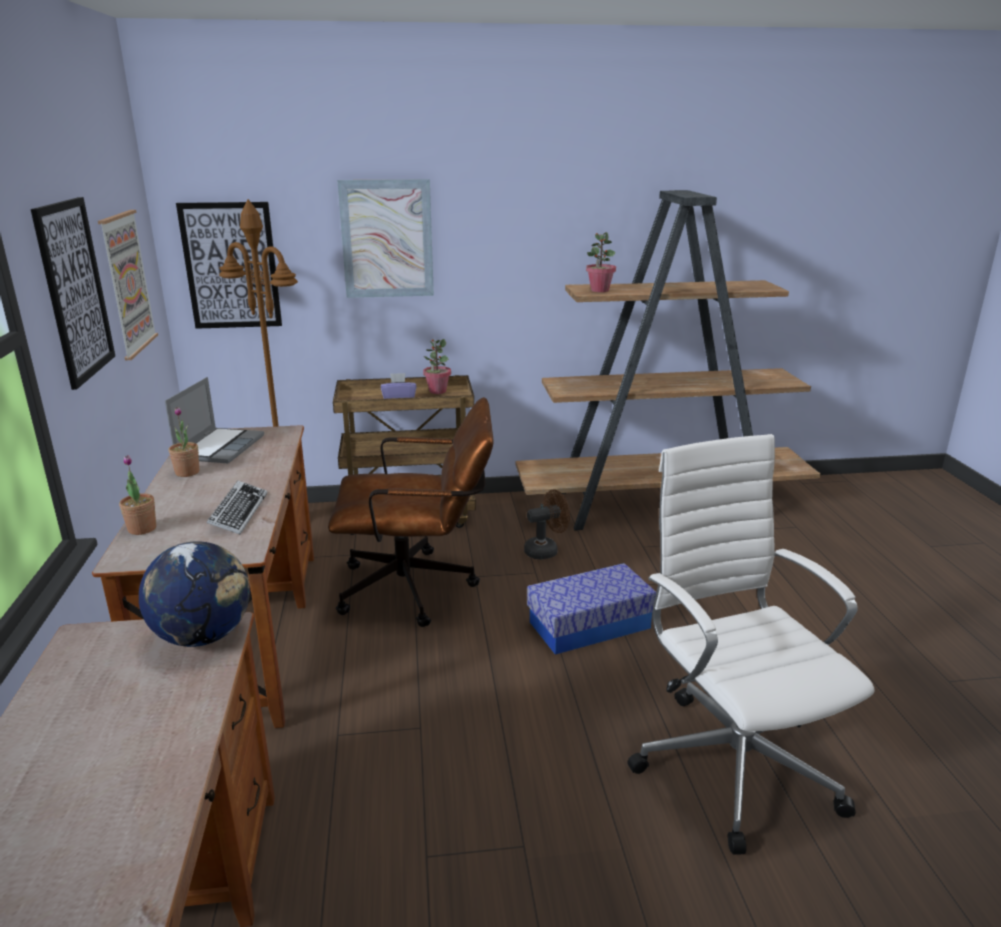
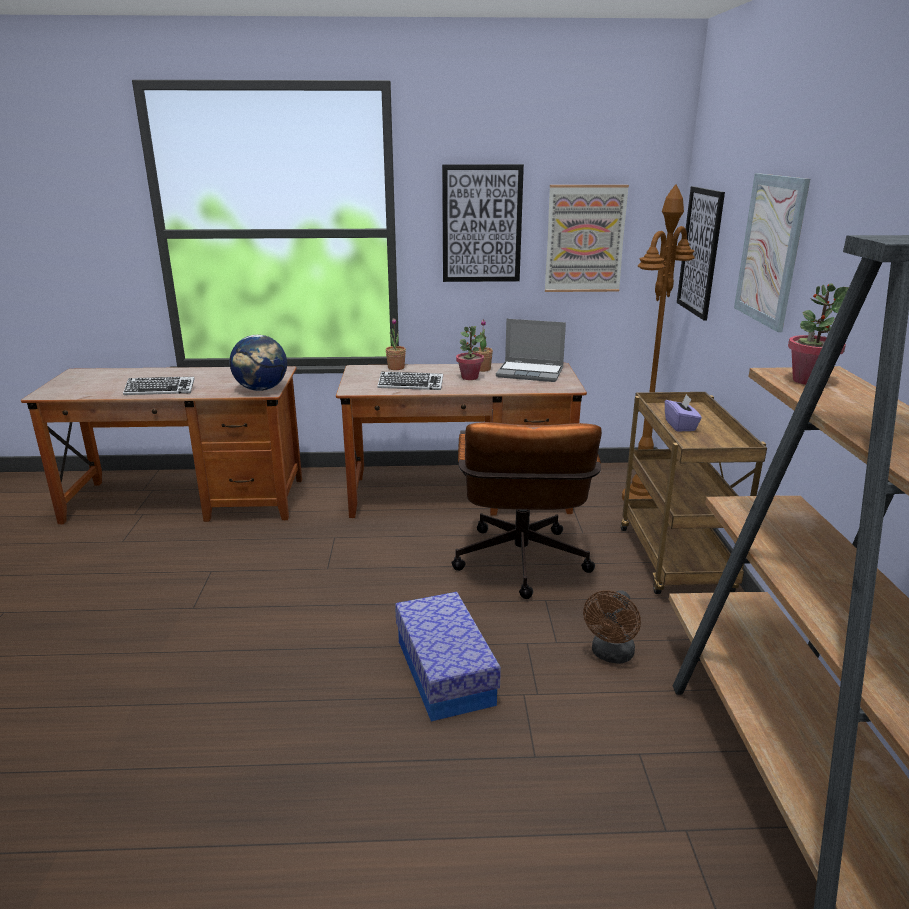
camera: 95 degrees right, 0 degrees up
(152, 775) = (160, 390): none -> keyboard
(437, 391) = (723, 443): potted plant -> potted plant (469, 377)
(546, 550) = (611, 655): brown fan -> brown fan turned 45 degrees clockwise
(733, 760) = (202, 739): white office chair -> none

